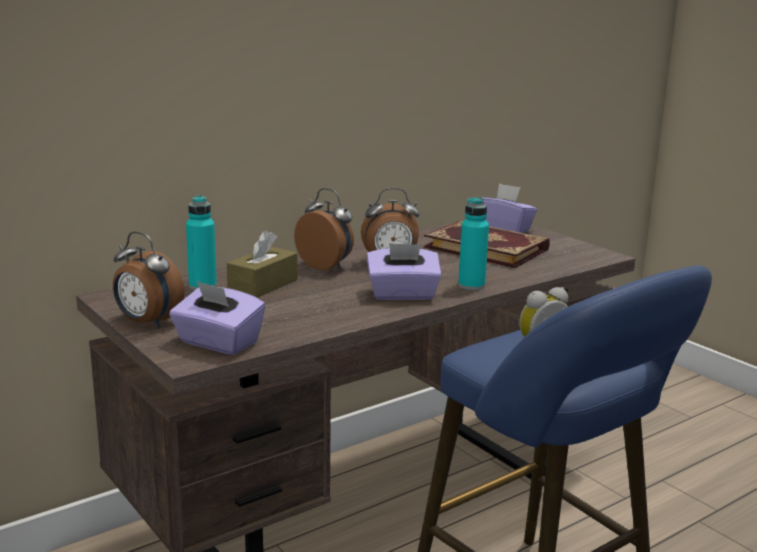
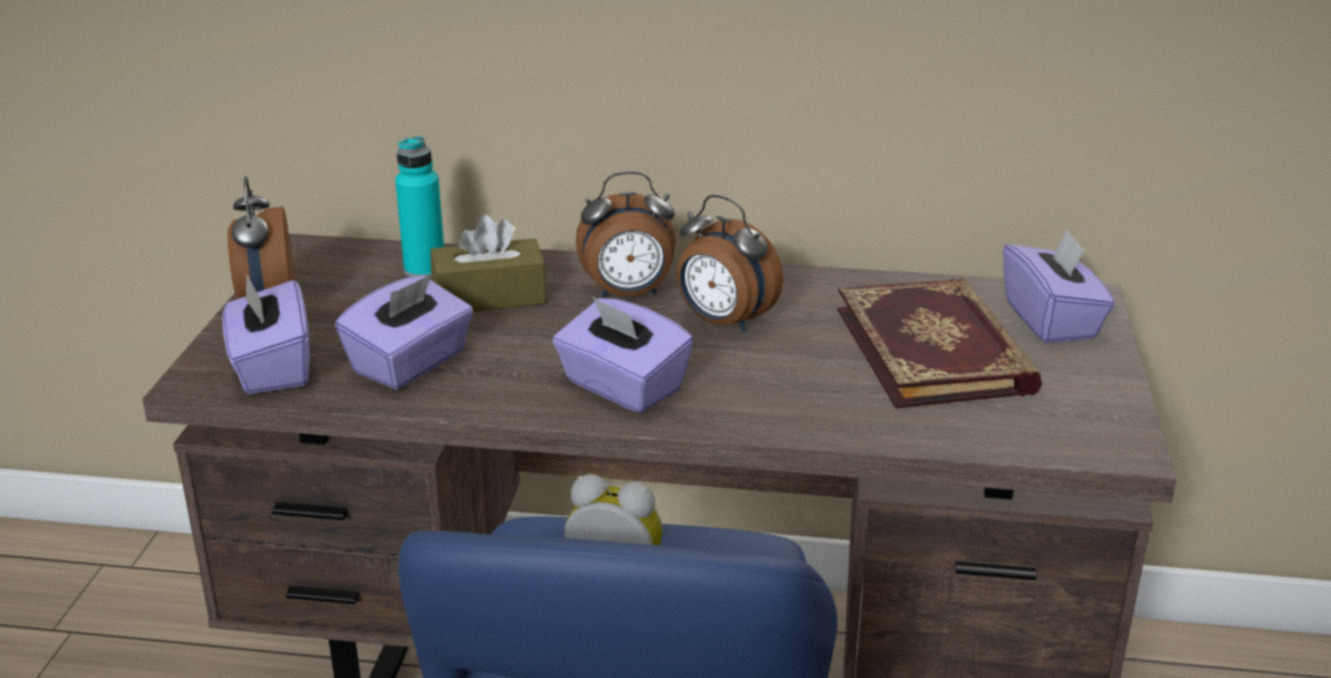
camera: 45 degrees right, 10 degrees up
(287, 318) = (410, 363): none -> purple tissue box
(326, 266) = (628, 294): alarm clock -> alarm clock turned 90 degrees clockwise
(471, 285) = (751, 413): turquoise bottle -> none

